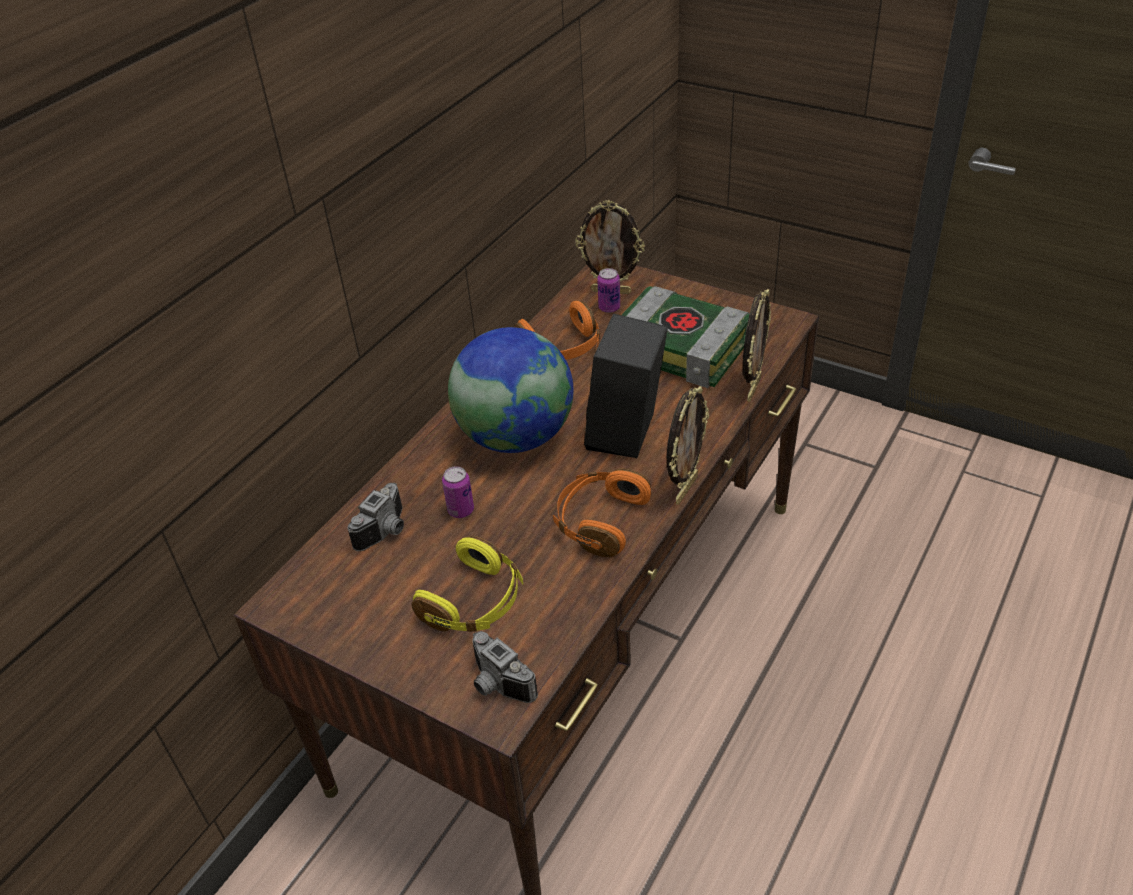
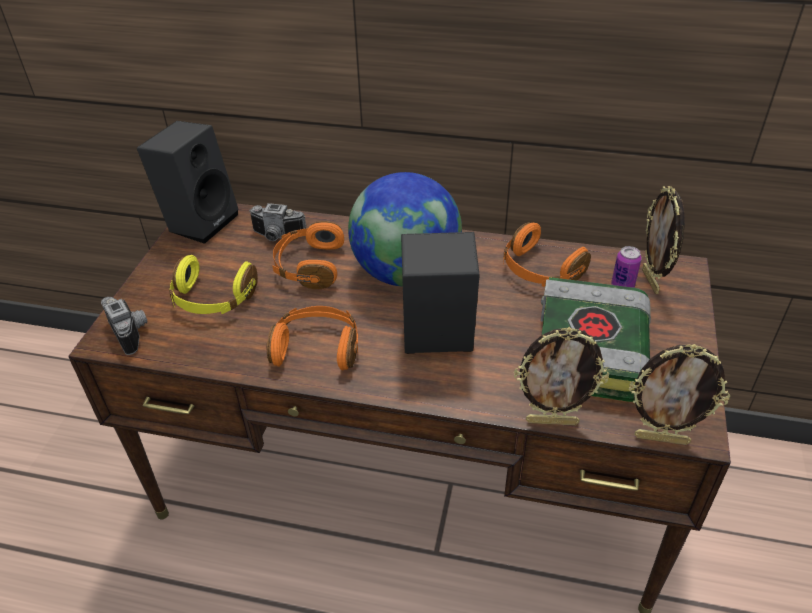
camera: 70 degrees right, 0 degrees up
(301, 604) = (200, 221): none -> black speaker
(461, 510) = (309, 266): can -> orange headphones
(497, 685) = (132, 332): camera -> camera turned 120 degrees clockwise
(685, 489) = (376, 396): picture frame -> picture frame (661, 438)

